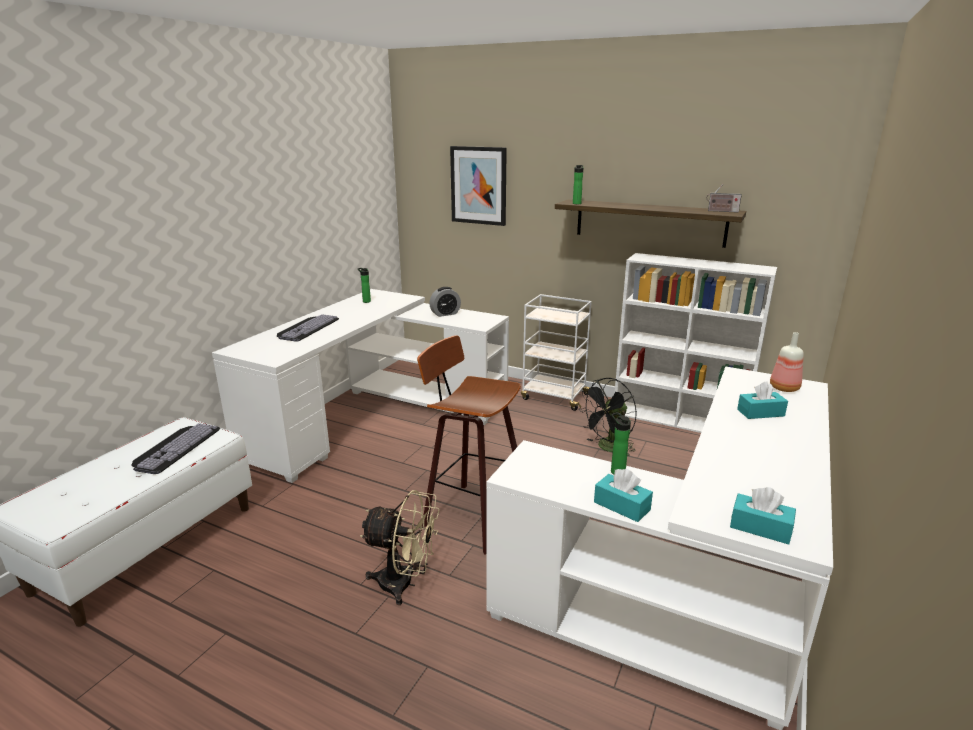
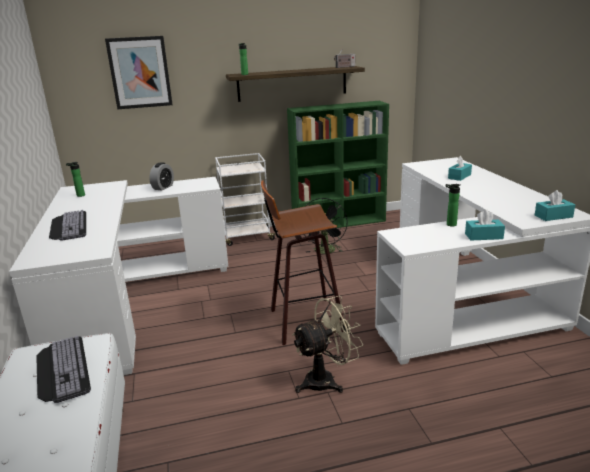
camera: 40 degrees left, 0 degrees up
(679, 420) = (339, 222): white bookcase -> green bookcase
(785, 388) = (446, 164): bottle -> none

